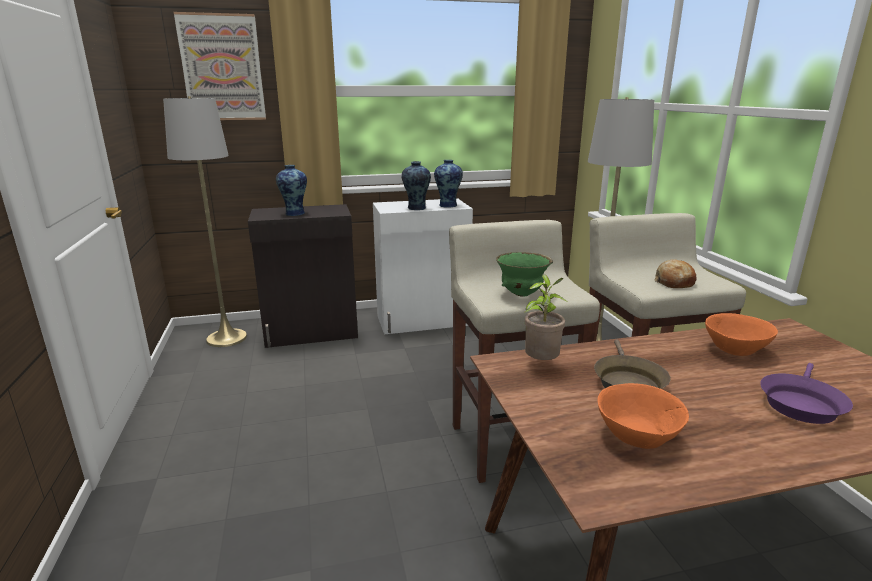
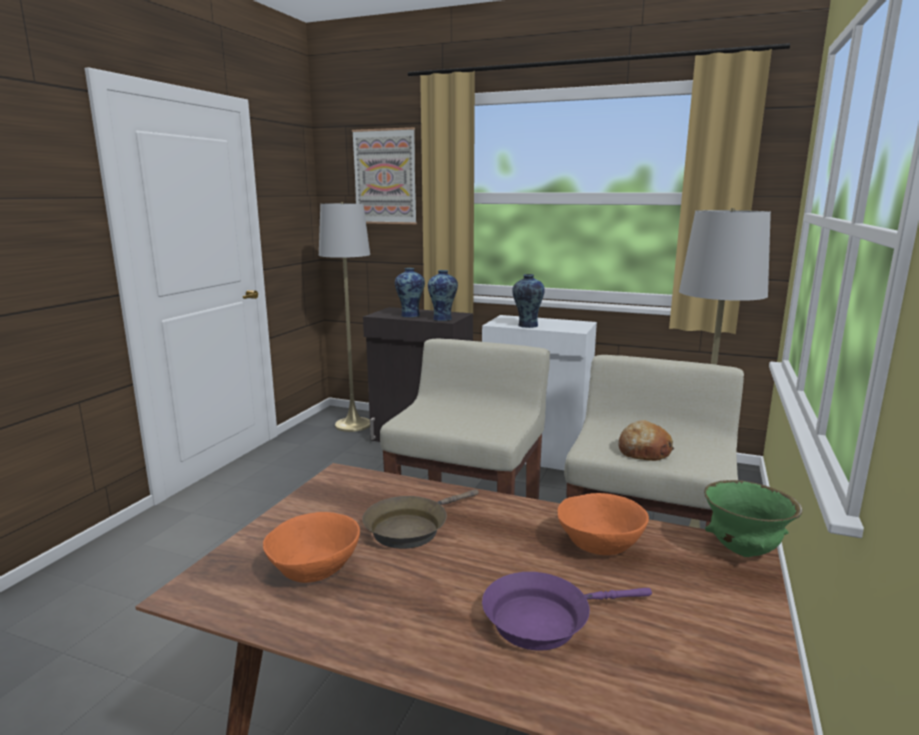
camera: 35 degrees right, 5 degrees down
(448, 205) = (566, 327): vase -> vase (443, 319)
(522, 294) = (446, 420): green bowl -> green bowl (743, 551)
(541, 364) = (371, 487): potted plant -> none

